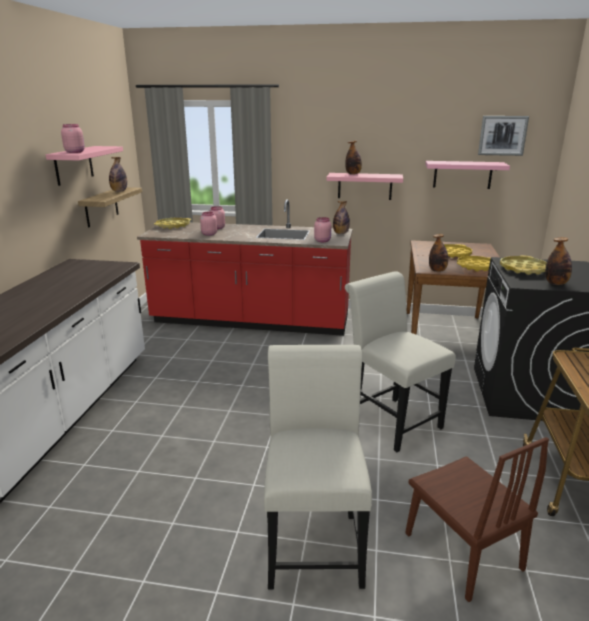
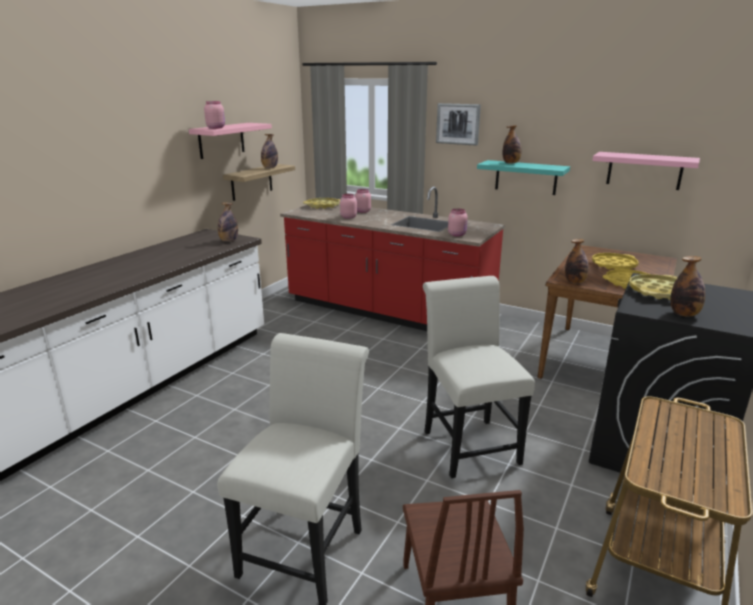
camera: 20 degrees right, 0 degrees up
(340, 233) = (485, 228): bottle -> bottle (228, 241)
(365, 186) = (526, 177): pink shelf -> turquoise shelf
(502, 135) = (700, 124): picture -> picture (458, 124)

